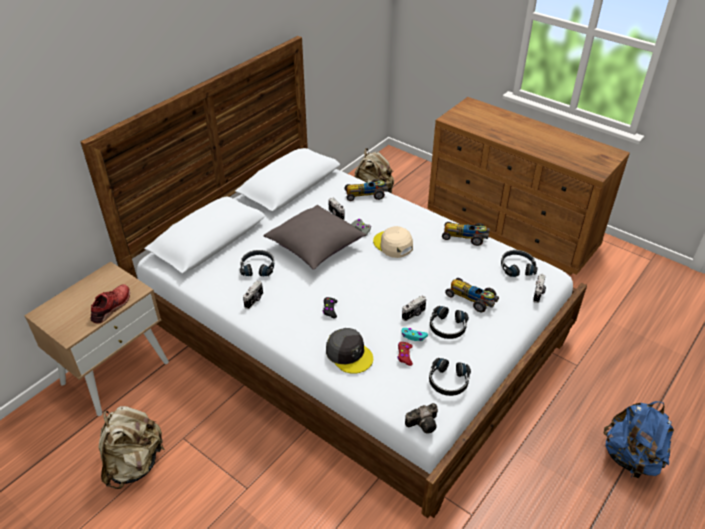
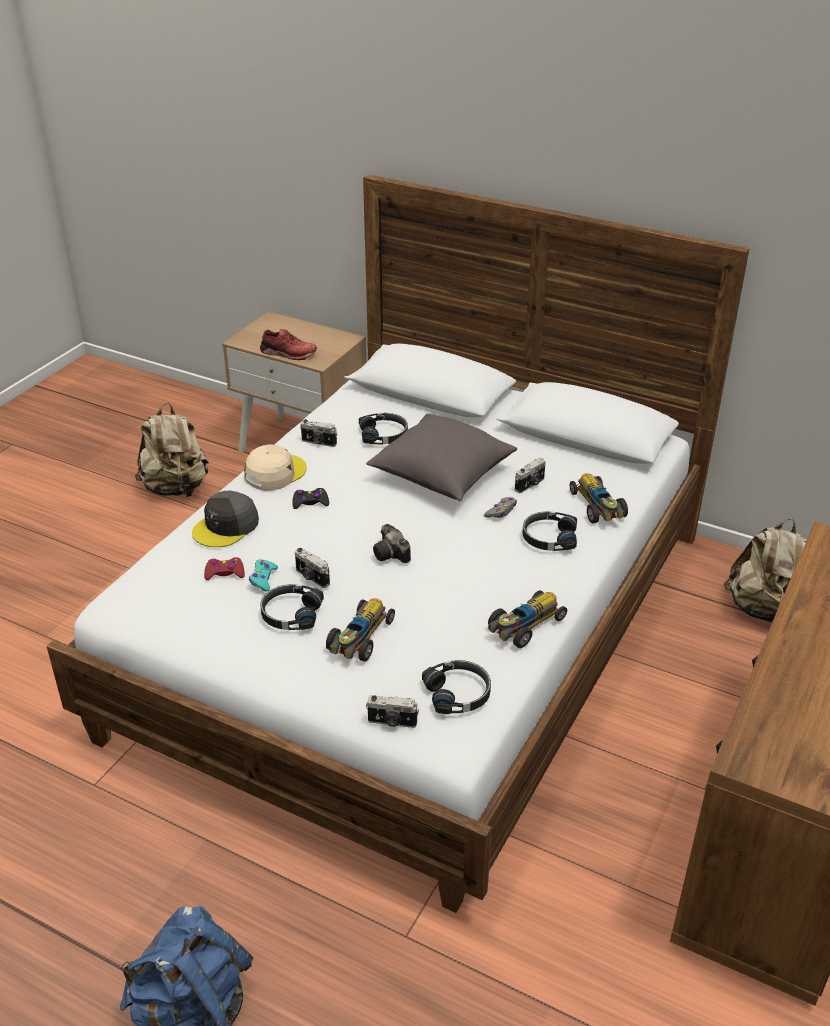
camera: 80 degrees right, 5 degrees down
(393, 245) = (472, 546): beige cap -> beige cap (275, 473)
(424, 423) = (109, 602): camera -> camera (392, 554)
(448, 381) = (179, 619): black headphones -> black headphones (549, 538)
(465, 237) = (524, 626): toy car -> toy car turned 45 degrees clockwise

